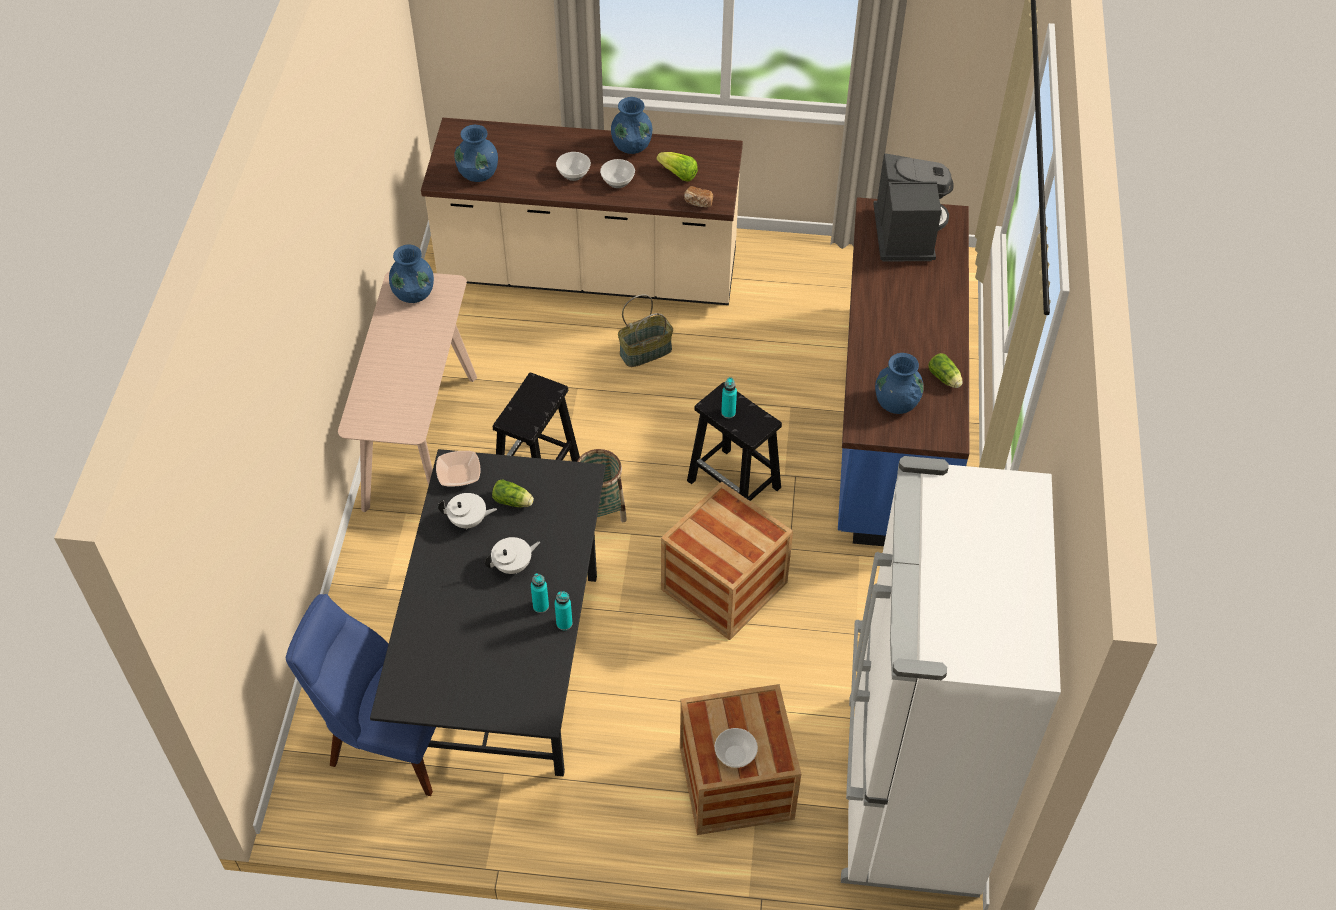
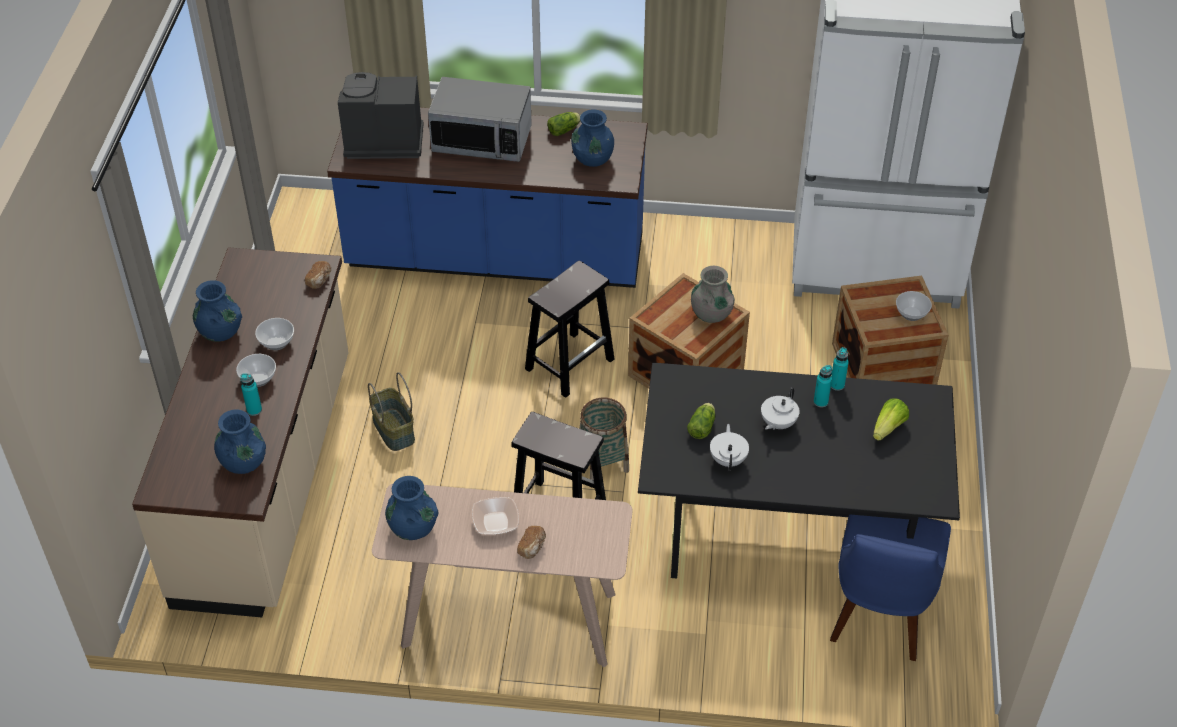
camera: 90 degrees left, 5 degrees down
(381, 373) = (532, 547): none -> bread
(459, 474) = (670, 470): bowl -> bowl (495, 522)
(513, 565) = (777, 423): white teapot -> white teapot turned 120 degrees counterclockwise
(678, 174) = (273, 295): lettuce -> lettuce (888, 428)
(728, 413) = (567, 294): turquoise bottle -> turquoise bottle (254, 410)
(728, 554) = (711, 314): none -> grey vase
(918, 310) = (482, 140): none -> microwave

